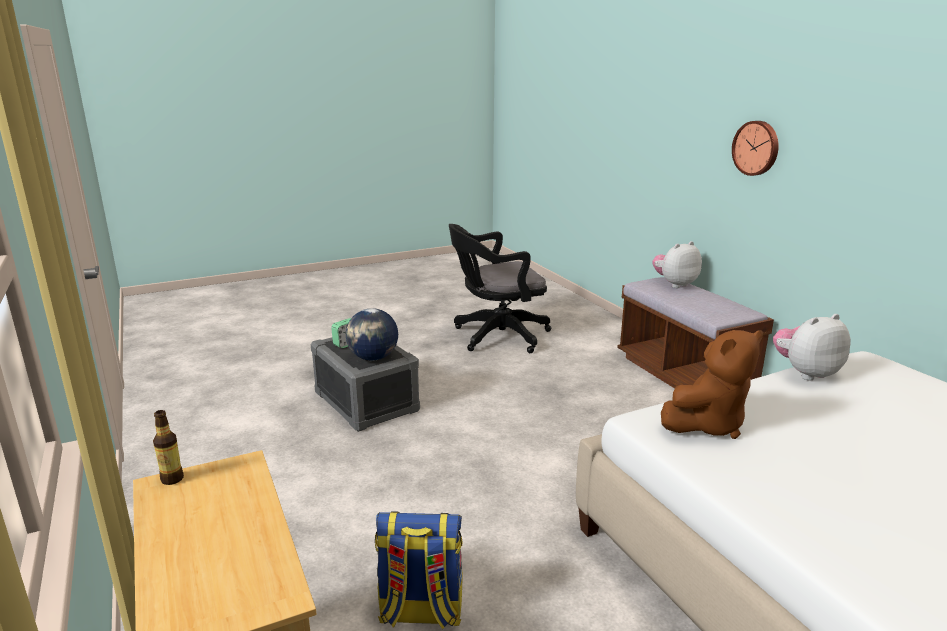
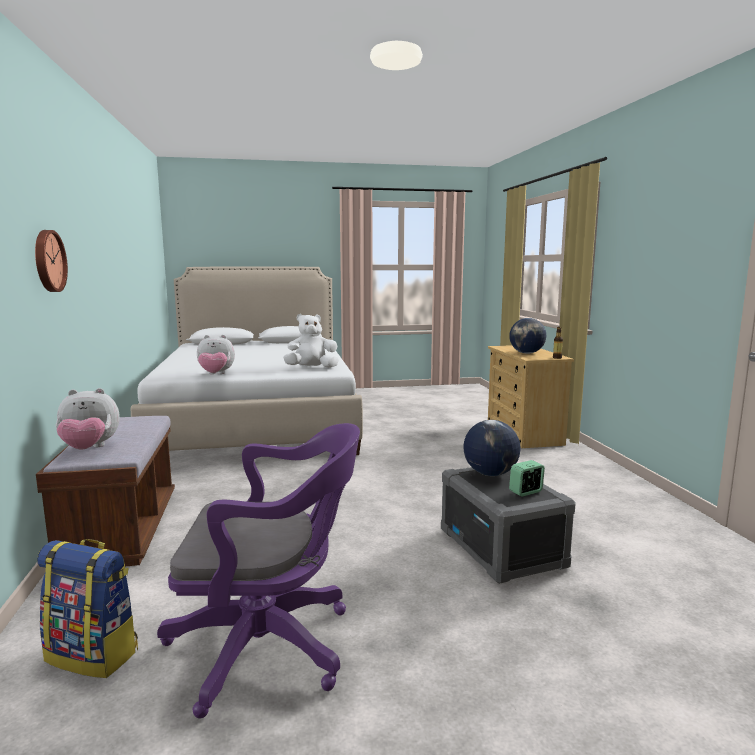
camera: 165 degrees left, 10 degrees down
(226, 513) = (527, 353): none -> globe
(420, 612) = (455, 443): backpack -> backpack (94, 654)
(496, 336) = (271, 646): black office chair -> purple office chair
(707, 424) = (311, 368): brown plush toy -> white plush toy

